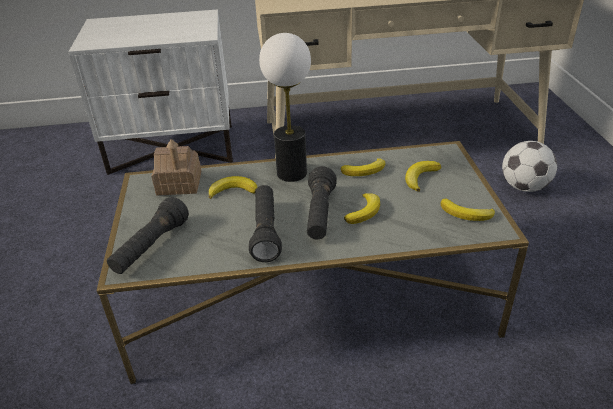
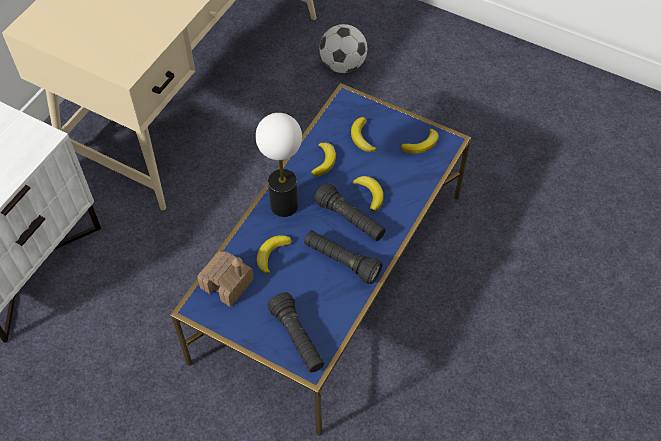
camera: 55 degrees left, 20 degrees up
(310, 295) = (330, 276): grey coffee table -> blue coffee table

